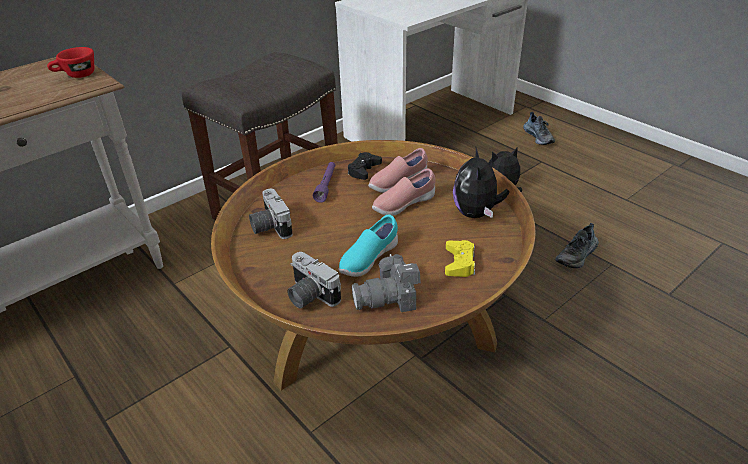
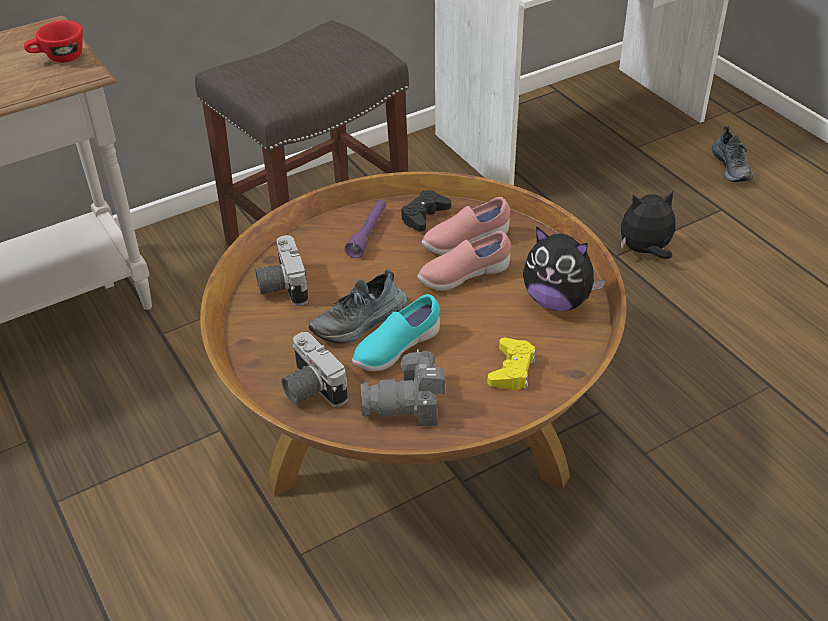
camera: 10 degrees right, 5 degrees up
(476, 213) = (557, 301): plush toy -> plush toy turned 75 degrees counterclockwise
(577, 255) = (724, 366): shoe -> shoe (360, 322)

